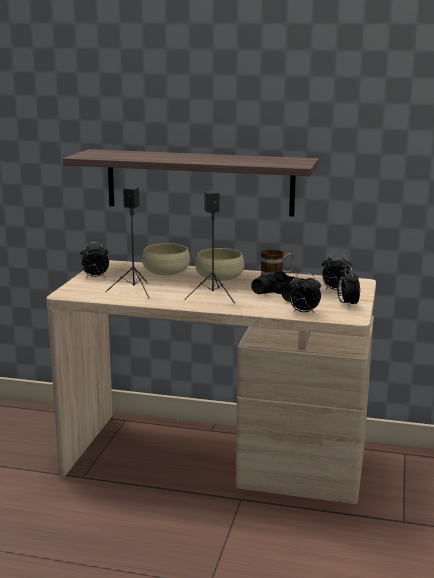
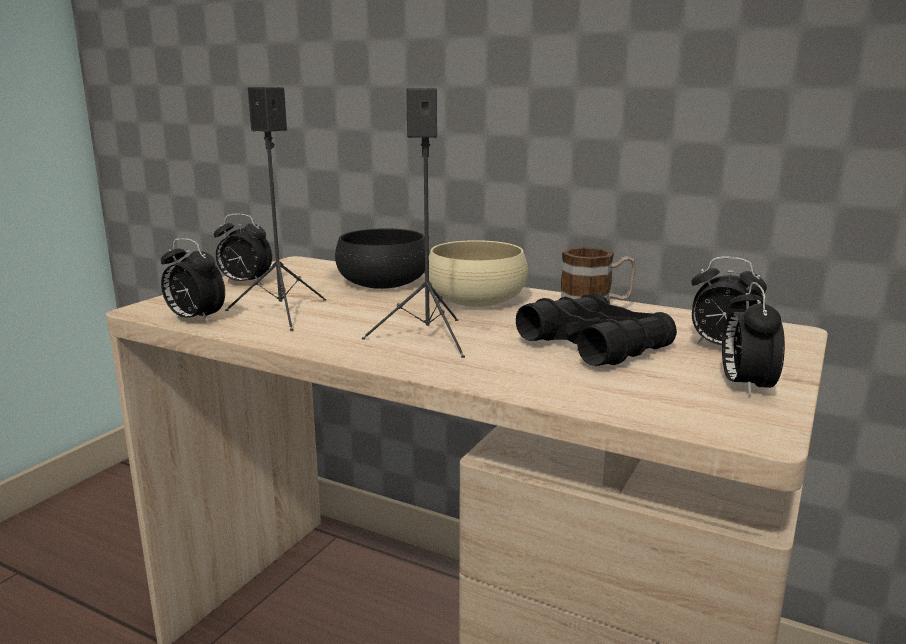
camera: 15 degrees right, 0 degrees up
(166, 272) = (383, 282): beige bowl -> black bowl
(199, 182) = (459, 109): shelf -> none
(303, 313) = (619, 400): alarm clock -> alarm clock (195, 320)

